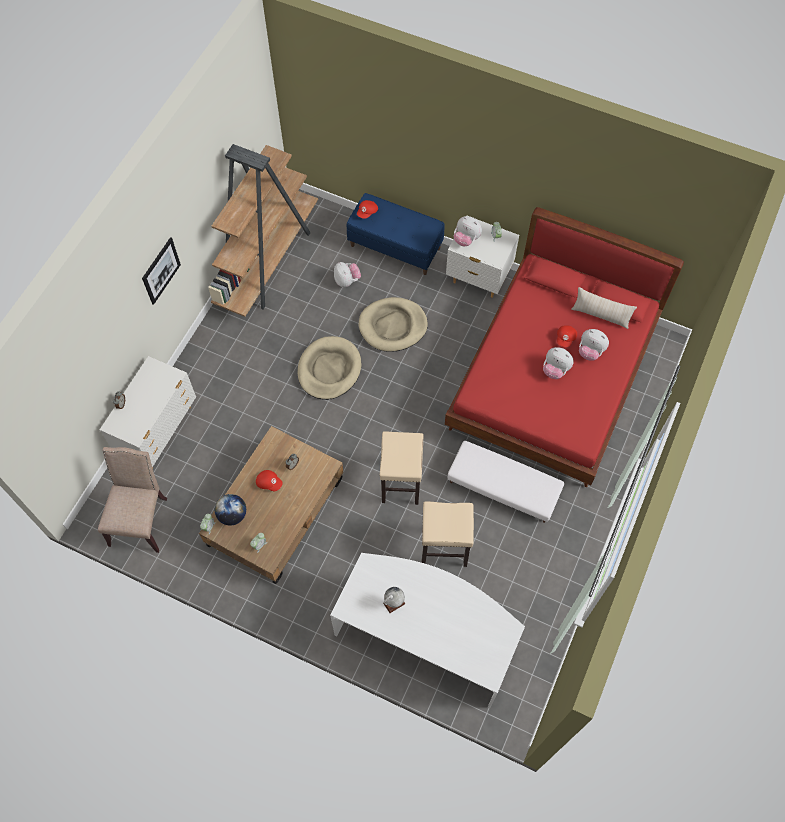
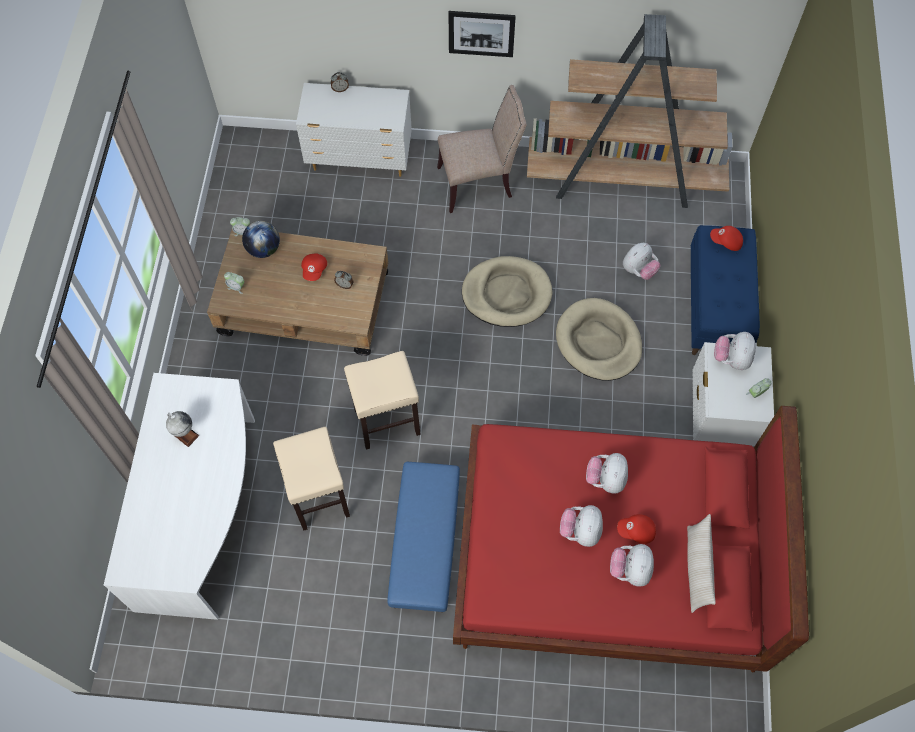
camera: 70 degrees right, 0 degrees up
(141, 519) = (253, 182): beige chair -> beige chair (478, 183)
(503, 486) = (426, 542): white ottoman -> blue ottoman
(524, 342) = (605, 479): none -> plush toy

